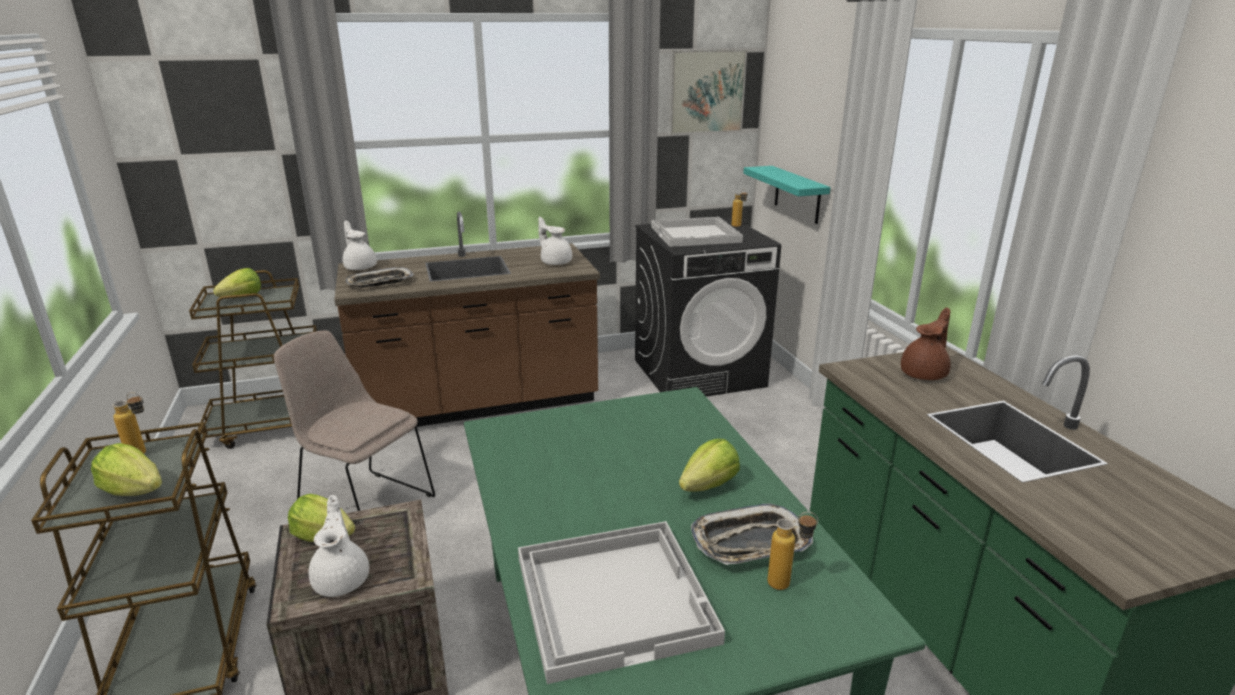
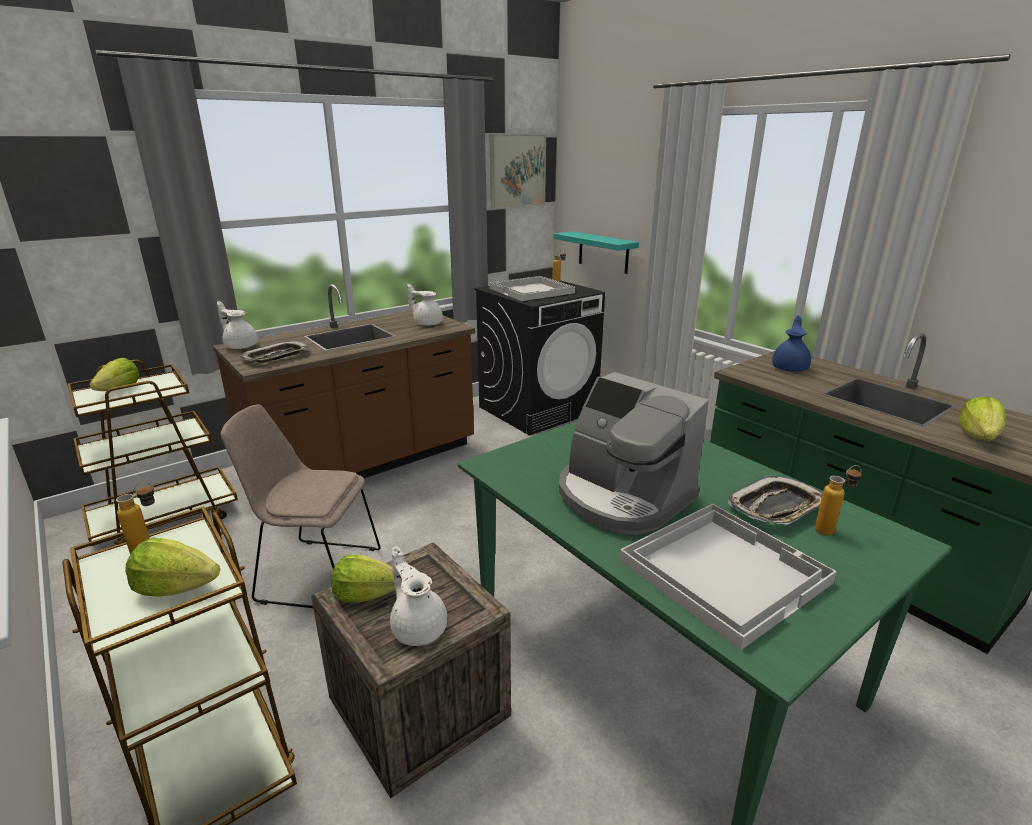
camera: 20 degrees left, 0 degrees up
(589, 493) = (622, 497): none -> coffee machine
(709, 485) = (706, 473): lettuce -> lettuce (978, 437)
(925, 374) = (790, 368): brown teapot -> blue teapot

